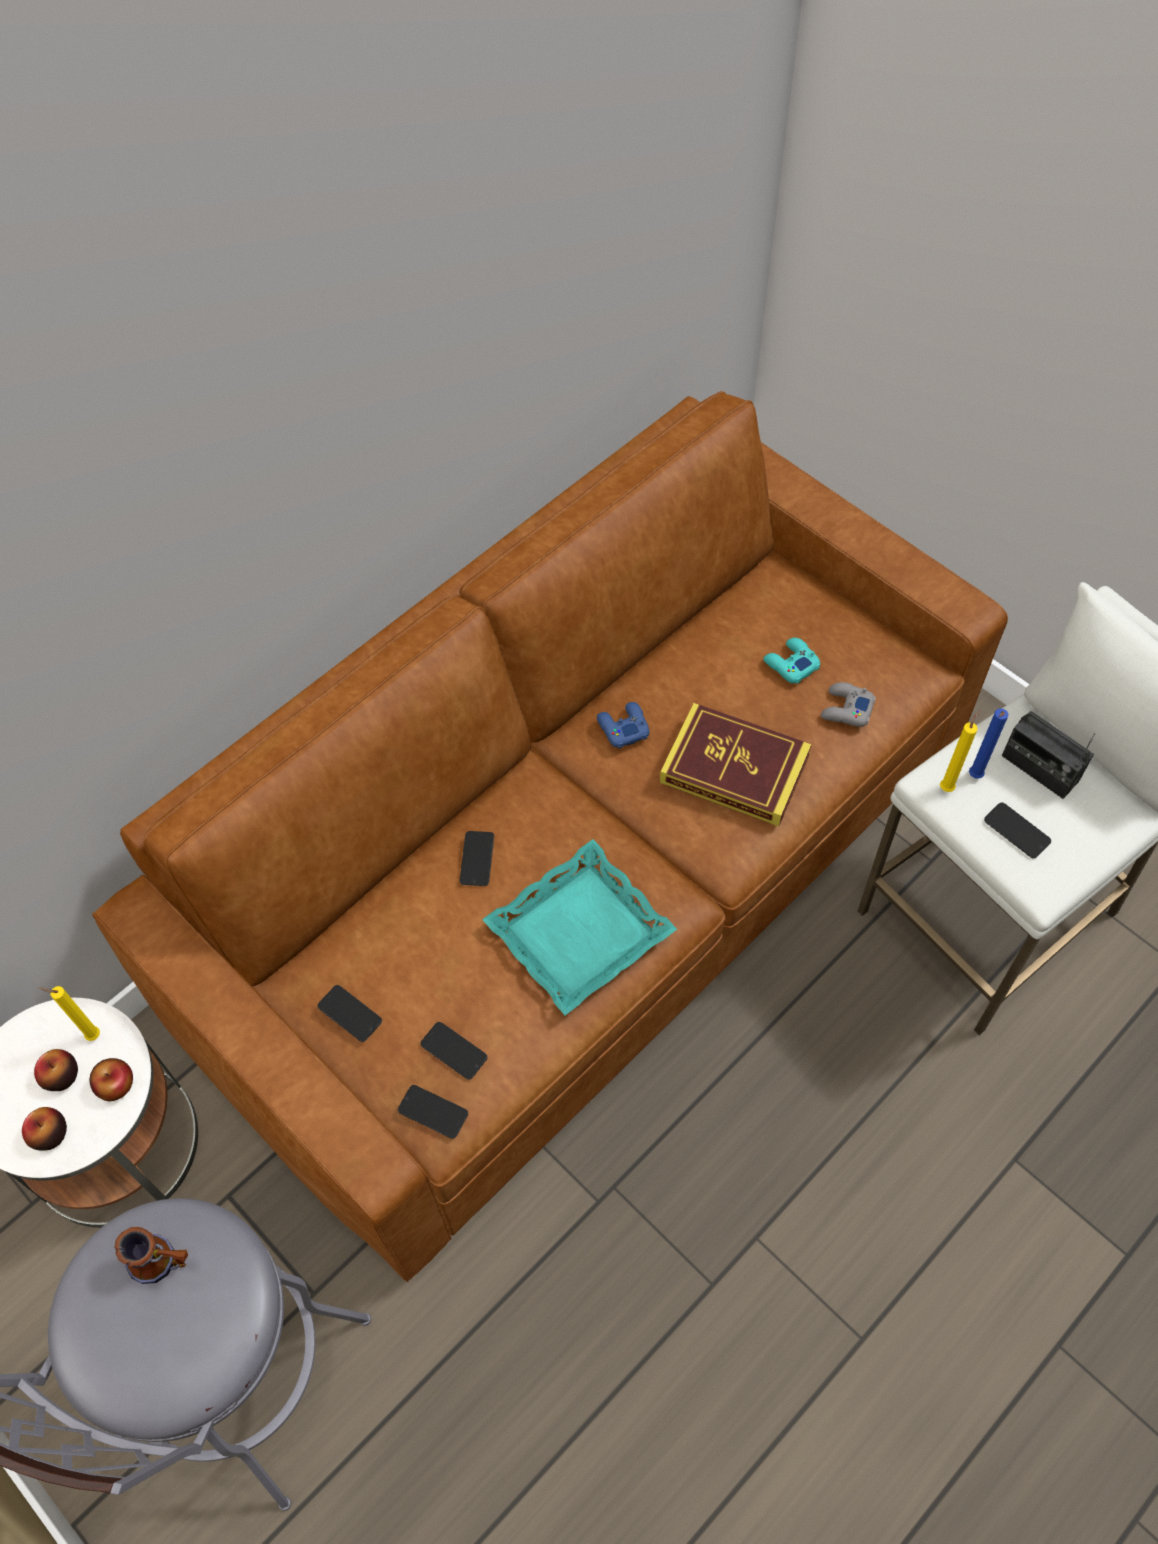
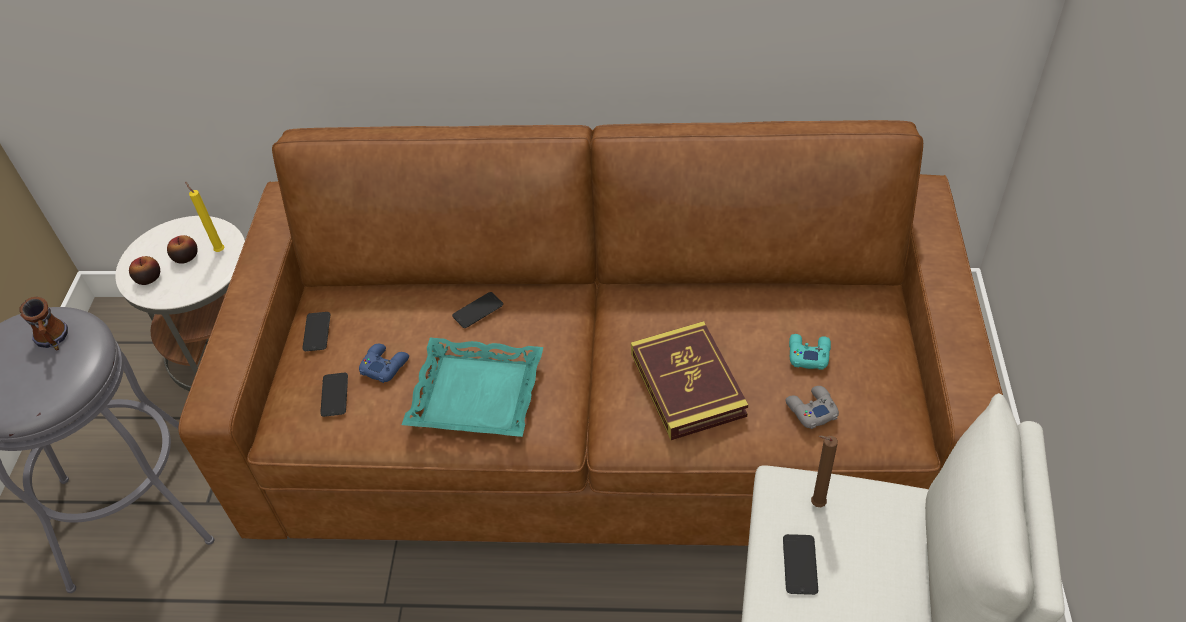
camera: 50 degrees right, 10 degrees down
(116, 1084) = (199, 281): apple -> none
(433, 1112) = (286, 416): phone -> none
(622, 727) = (653, 309): blue game controller -> blue game controller (384, 365)
(947, 787) = (787, 494): yellow candle -> none
(974, 777) = (815, 504): blue candle -> brown candle
(1039, 769) = (875, 541): radio -> none

